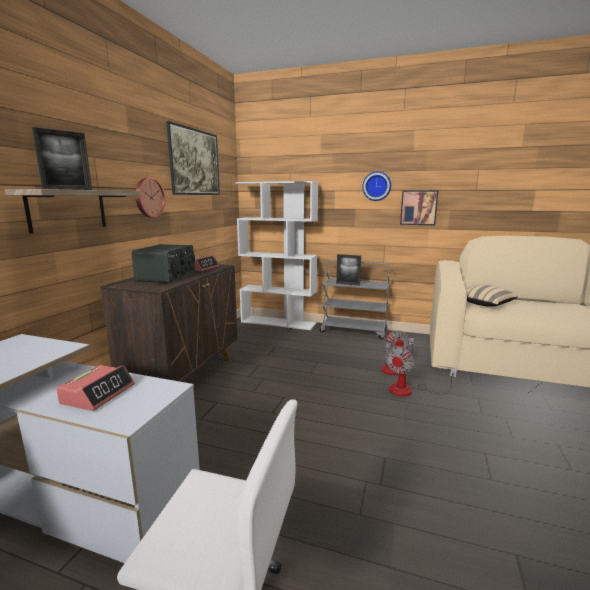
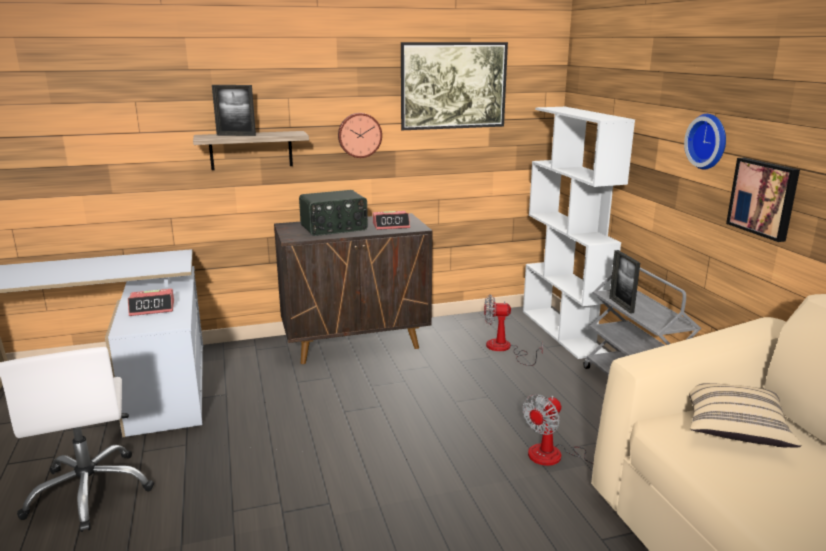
camera: 55 degrees right, 5 degrees up
(409, 390) = (502, 485): fan -> fan (504, 349)

